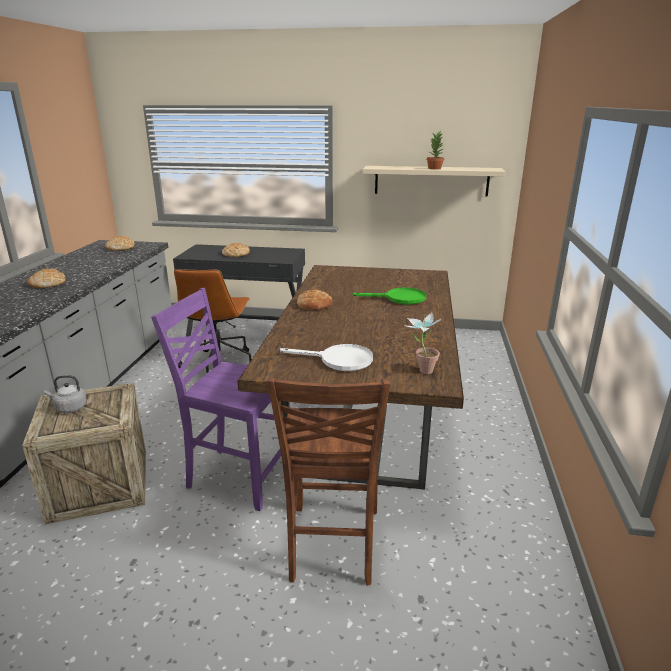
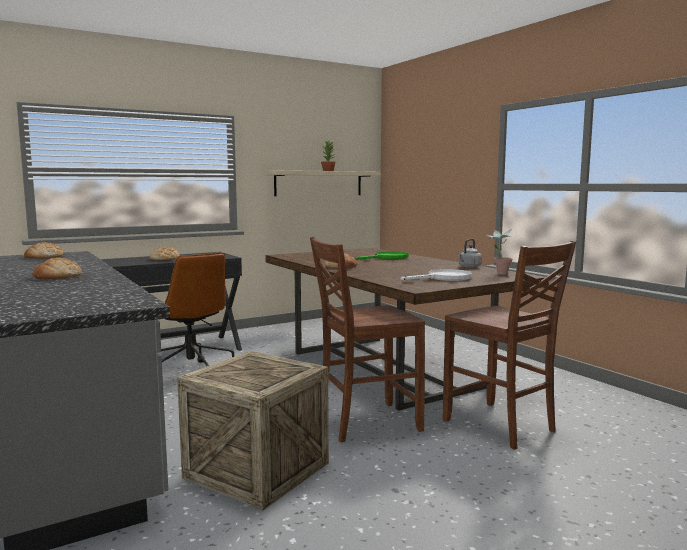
camera: 40 degrees left, 15 degrees down
(69, 408) = (236, 373): grey kettle -> grey kettle (469, 267)
(237, 476) = (365, 423): purple chair -> brown chair

